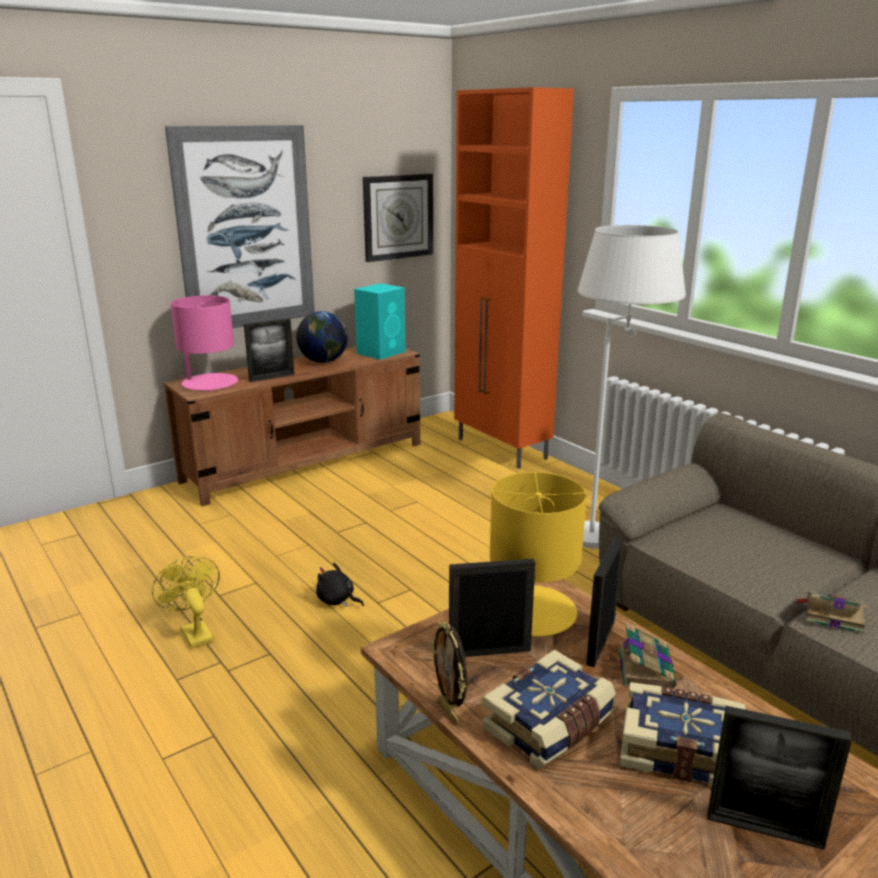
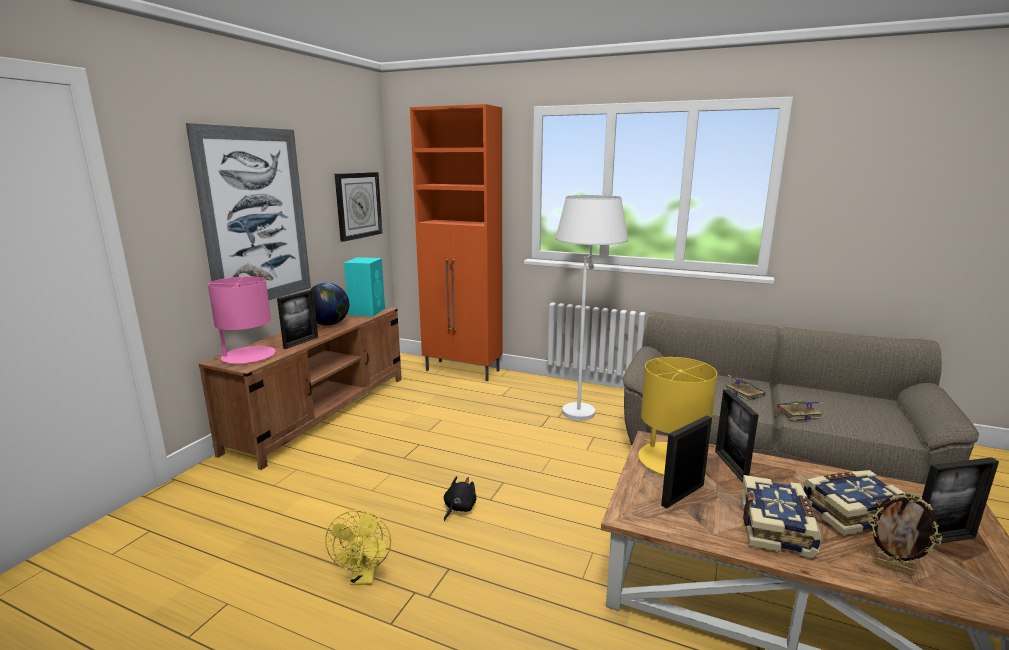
camera: 30 degrees left, 5 degrees down
(194, 632) = (364, 577): yellow fan -> yellow fan turned 120 degrees counterclockwise
(337, 600) = (458, 508): black plush toy -> black plush toy turned 120 degrees clockwise
(449, 712) = (716, 545): picture frame -> picture frame (893, 568)
(645, 667) = (771, 472): book -> book (743, 392)

